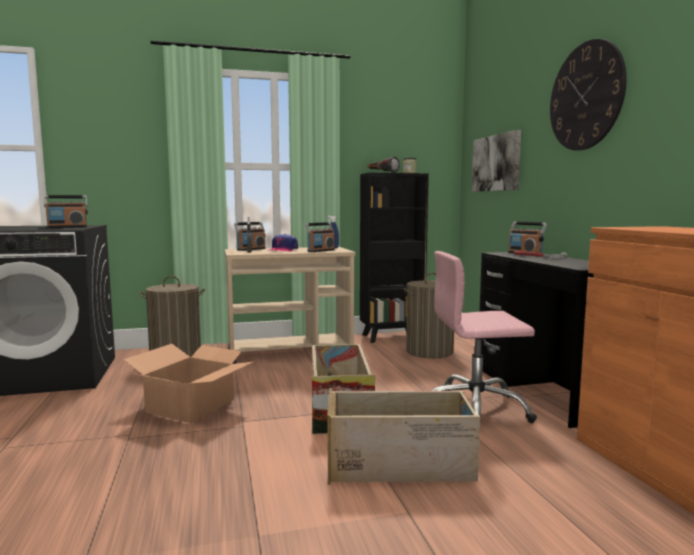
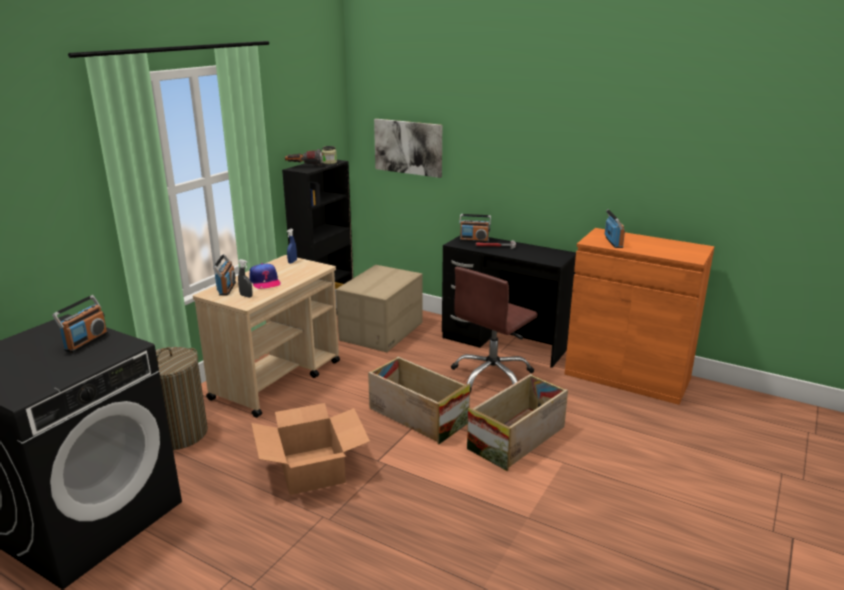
camera: 45 degrees left, 15 degrees up
(320, 251) = (302, 272): radio -> radio (613, 242)
(429, 351) = (382, 331): laundry basket -> cardboard box
(475, 410) = (492, 376): pink office chair -> brown office chair
(585, 96) = (519, 117): wall clock -> none

